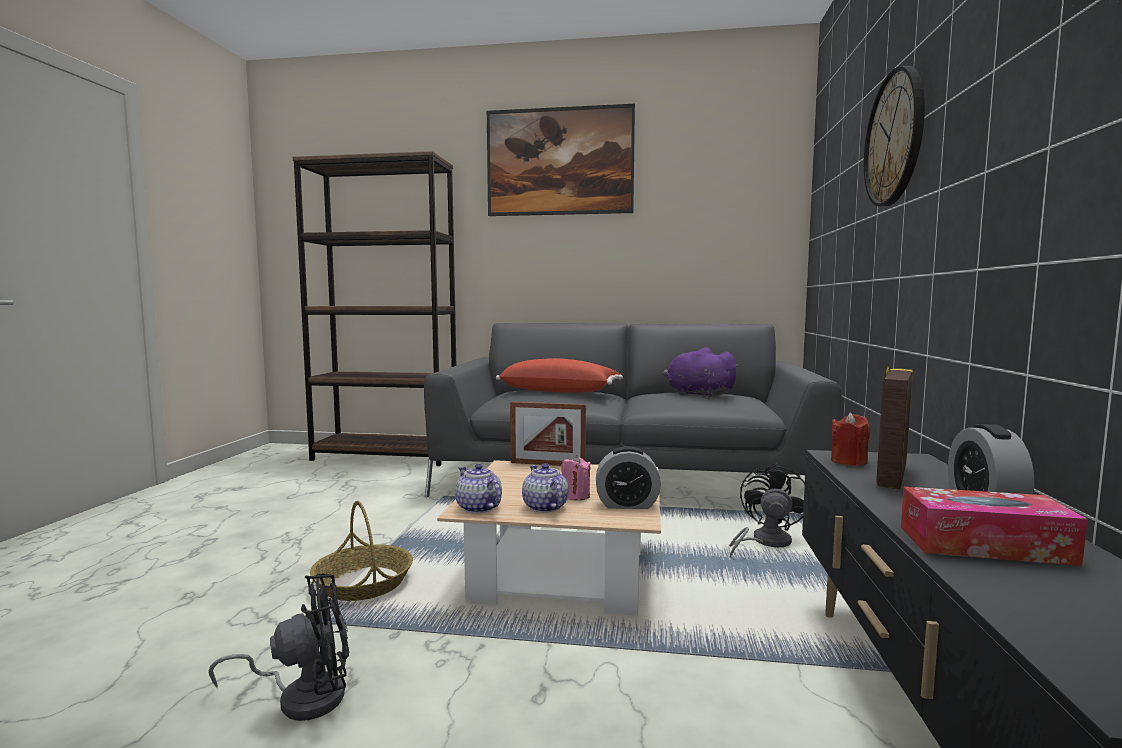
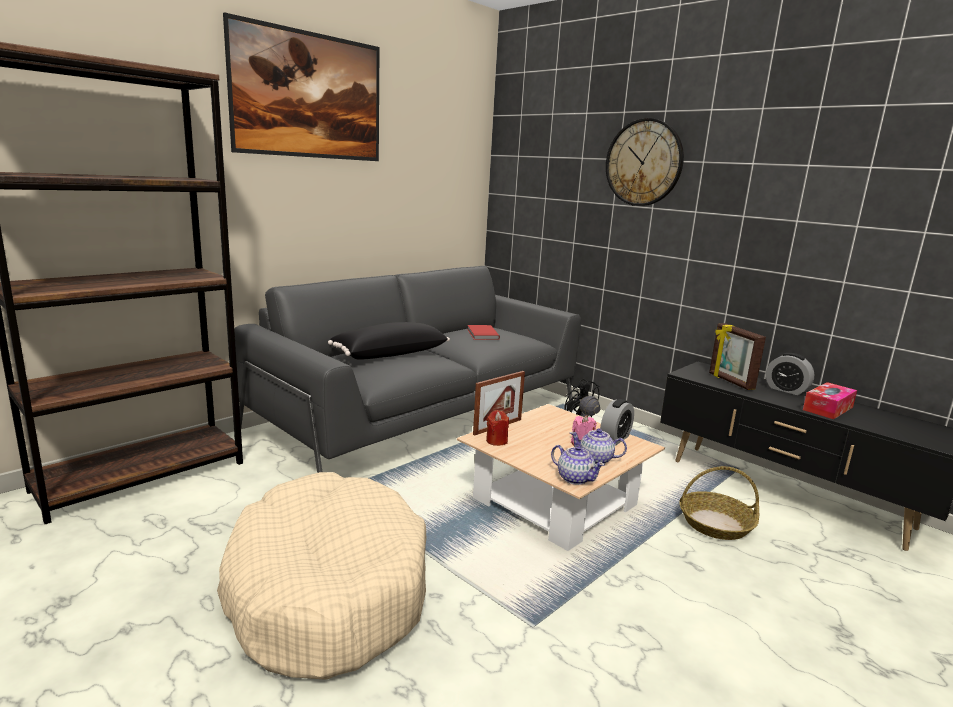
camera: 55 degrees left, 10 degrees up
(300, 535) = (326, 590): none -> beige dog bed
(303, 696) = (644, 653): black fan -> none
(363, 583) = (486, 584): basket -> basket (715, 524)
(478, 508) = (574, 478): teapot -> teapot turned 135 degrees counterclockwise
(560, 391) = (389, 354): red pillow -> black pillow
(697, 394) = (482, 334): purple plush toy -> red book
(848, 461) = (699, 377): red candle -> red candle (496, 441)

